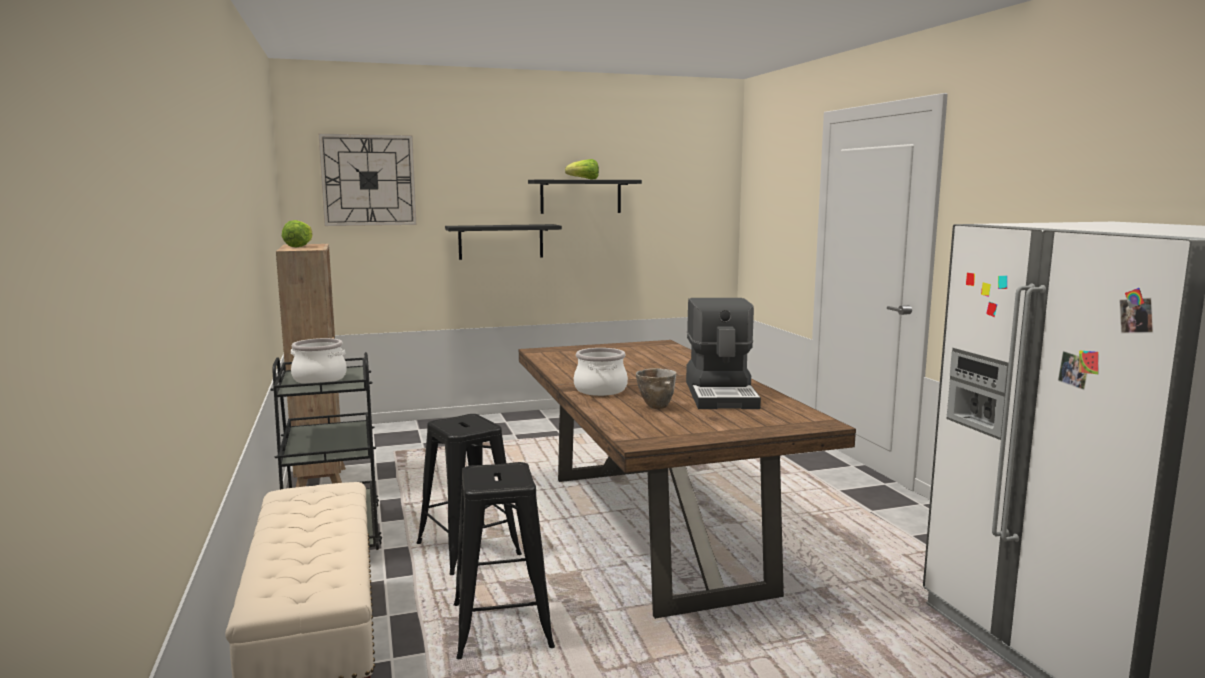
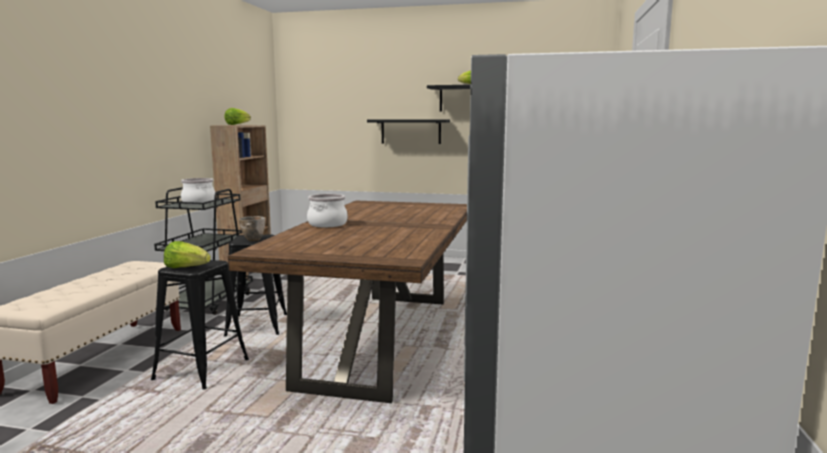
camera: 30 degrees right, 0 degrees up
(368, 180) = (326, 88): wall clock -> none
(502, 481) = (186, 268): none -> lettuce
(655, 406) = (329, 236): bowl -> bowl (253, 240)
(722, 394) = (395, 236): coffee machine -> none

